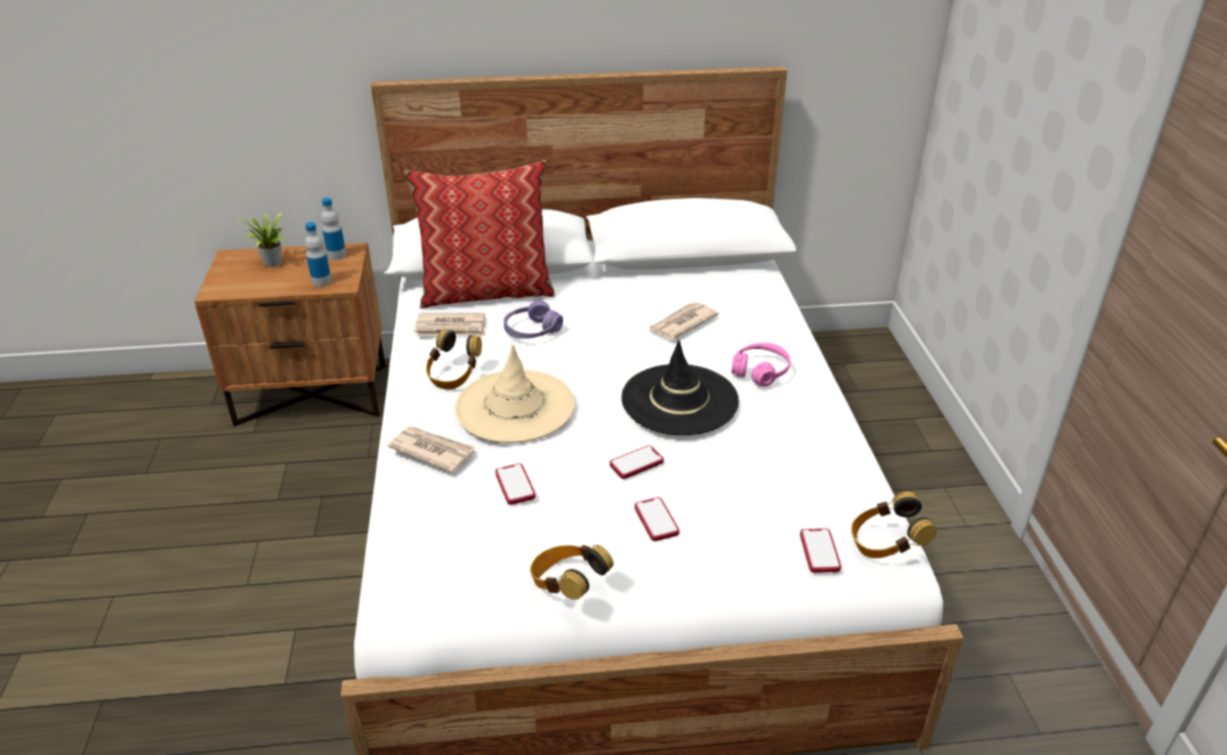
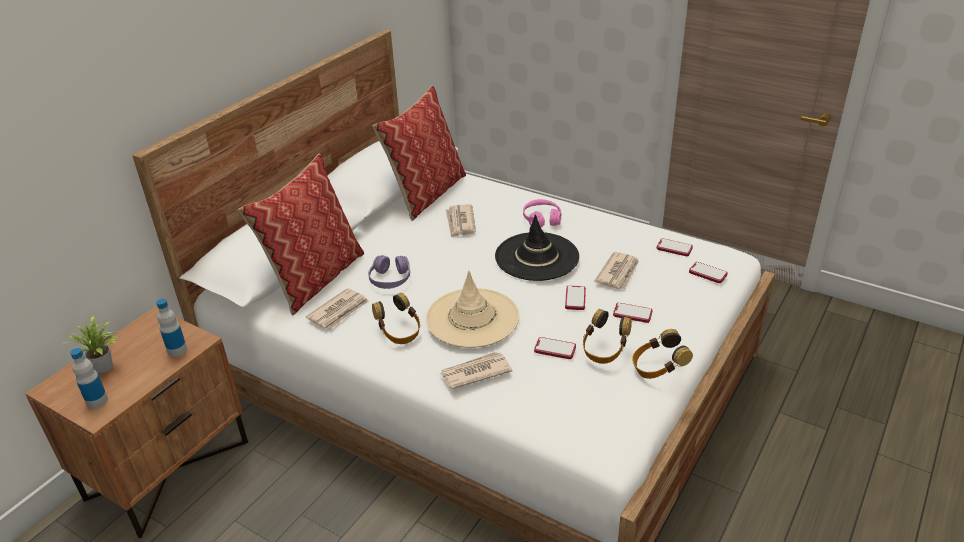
camera: 50 degrees left, 0 degrees up
(336, 255) = (149, 329): bottle -> bottle (97, 401)
(705, 279) = (426, 193): none -> pillow
(727, 474) = (618, 273): none -> newspaper
(840, 499) = (674, 248): none -> phone
(885, 544) = (719, 252): headphones -> headphones (604, 350)

